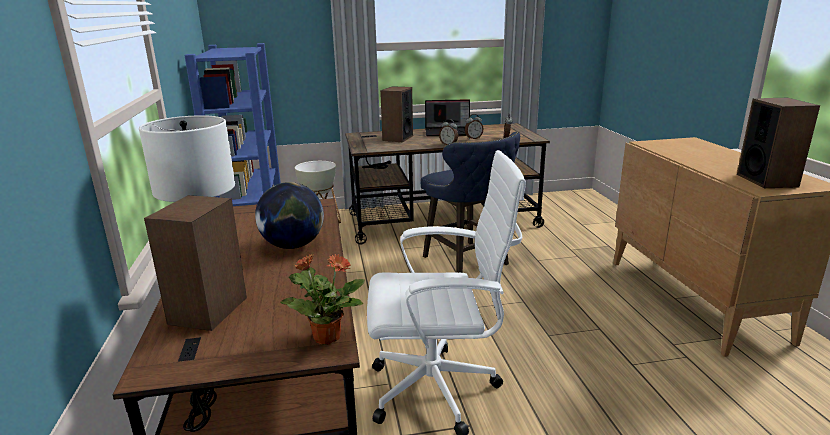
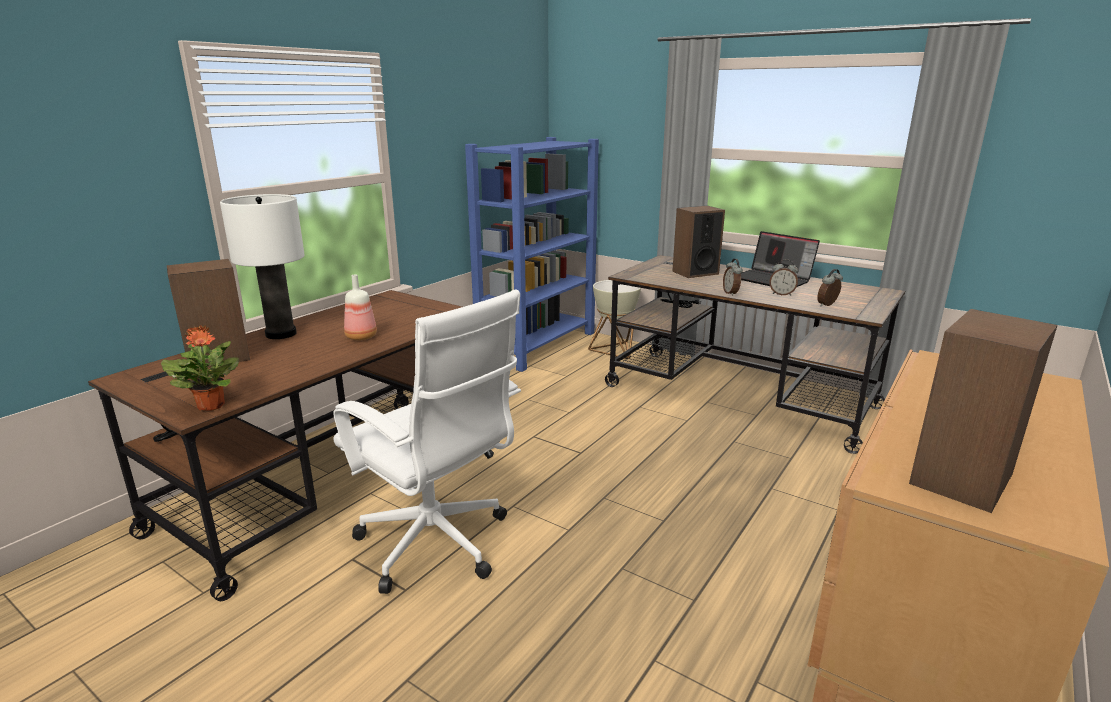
camera: 45 degrees right, 0 degrees up
(293, 245) = (360, 337): globe -> bottle
(467, 262) = (682, 450): blue stool -> none

